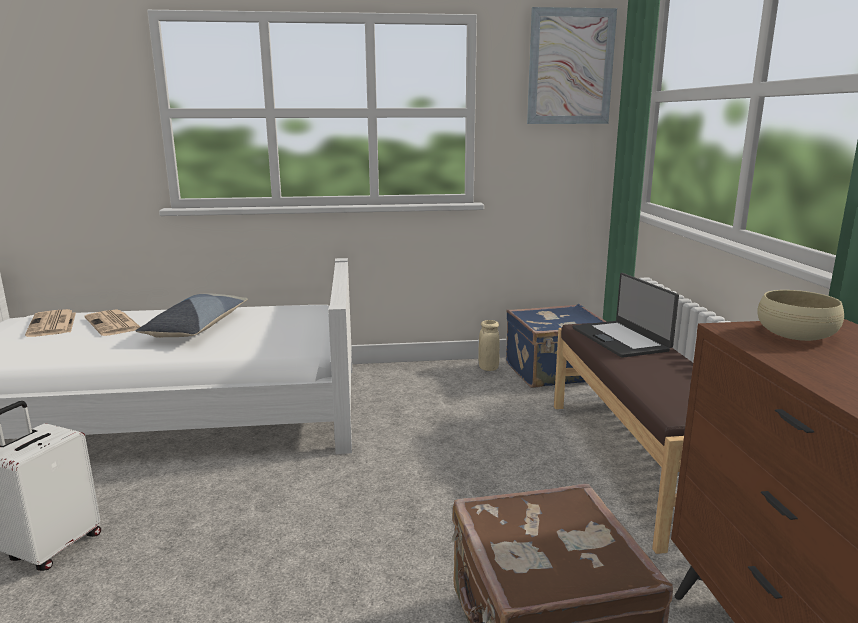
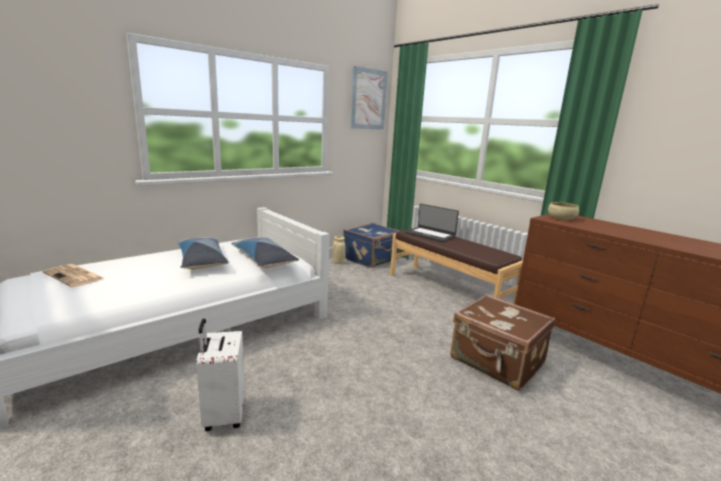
camera: 35 degrees left, 0 degrees up
(114, 324) = (131, 268): newspaper -> none
(269, 338) = (263, 259): none -> pillow

